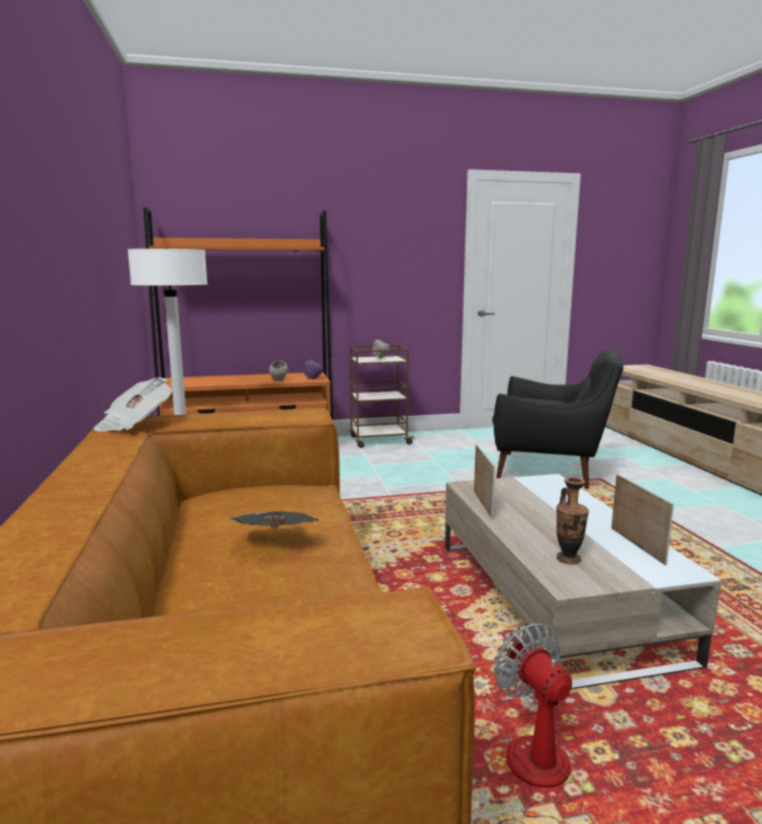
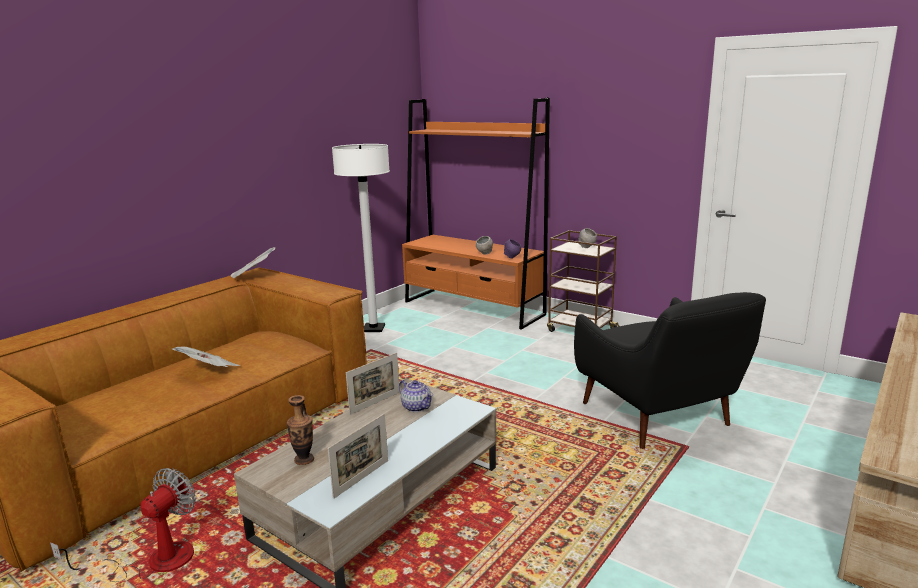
camera: 50 degrees right, 5 degrees up
(516, 493) = (416, 407): none -> teapot

